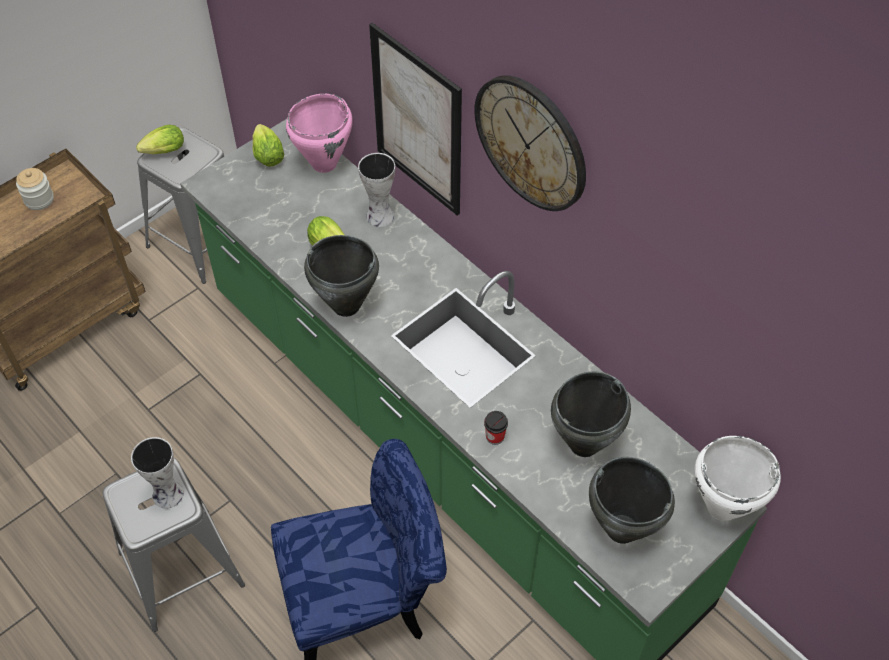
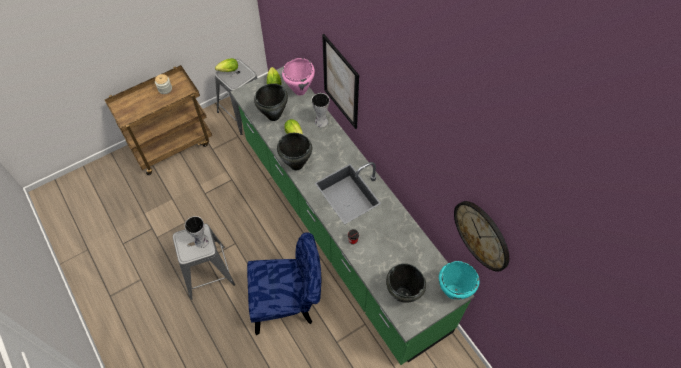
camera: 10 degrees right, 5 degrees up
(531, 142) = (386, 107): wall clock -> wall clock (482, 235)
(585, 444) = (394, 251): black cooking pot -> black cooking pot (274, 116)
(721, 506) = (452, 291): white cooking pot -> turquoise cooking pot

